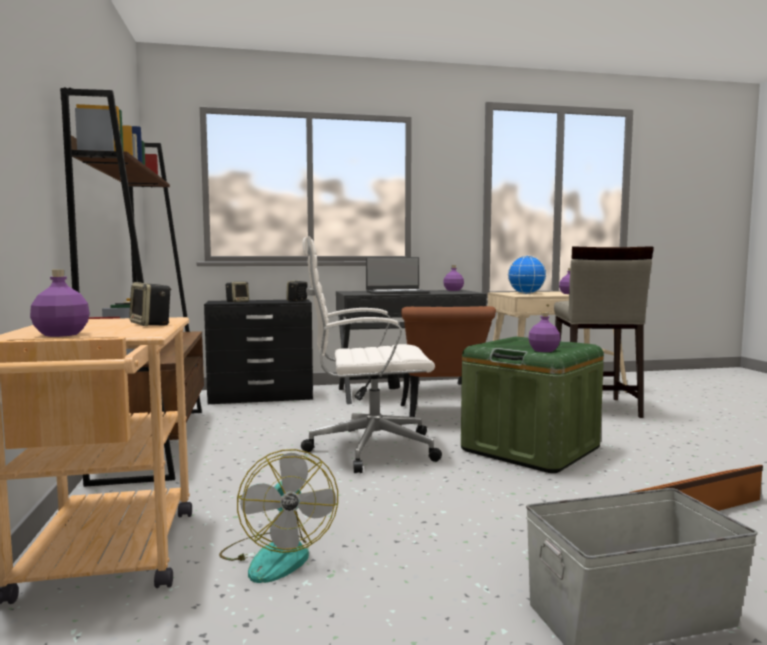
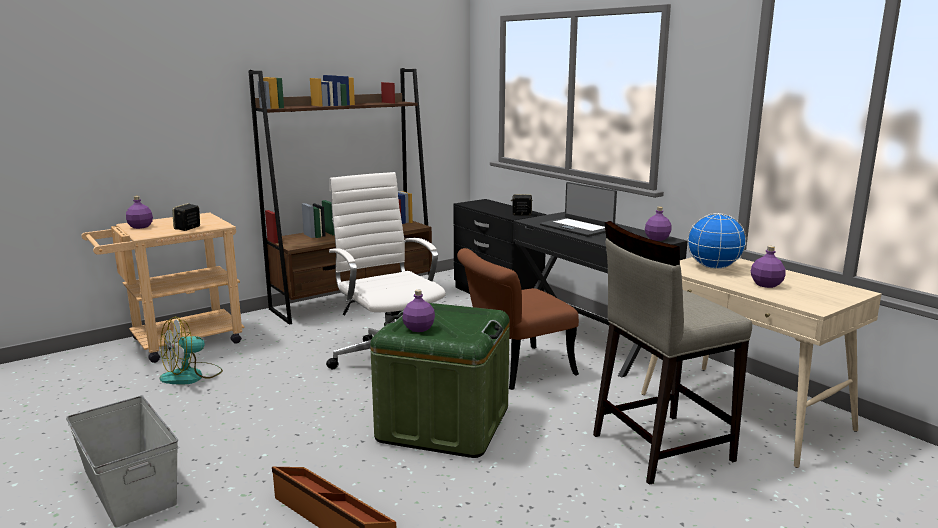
camera: 65 degrees right, 10 degrees up
(237, 302) = (482, 205): speaker -> none

